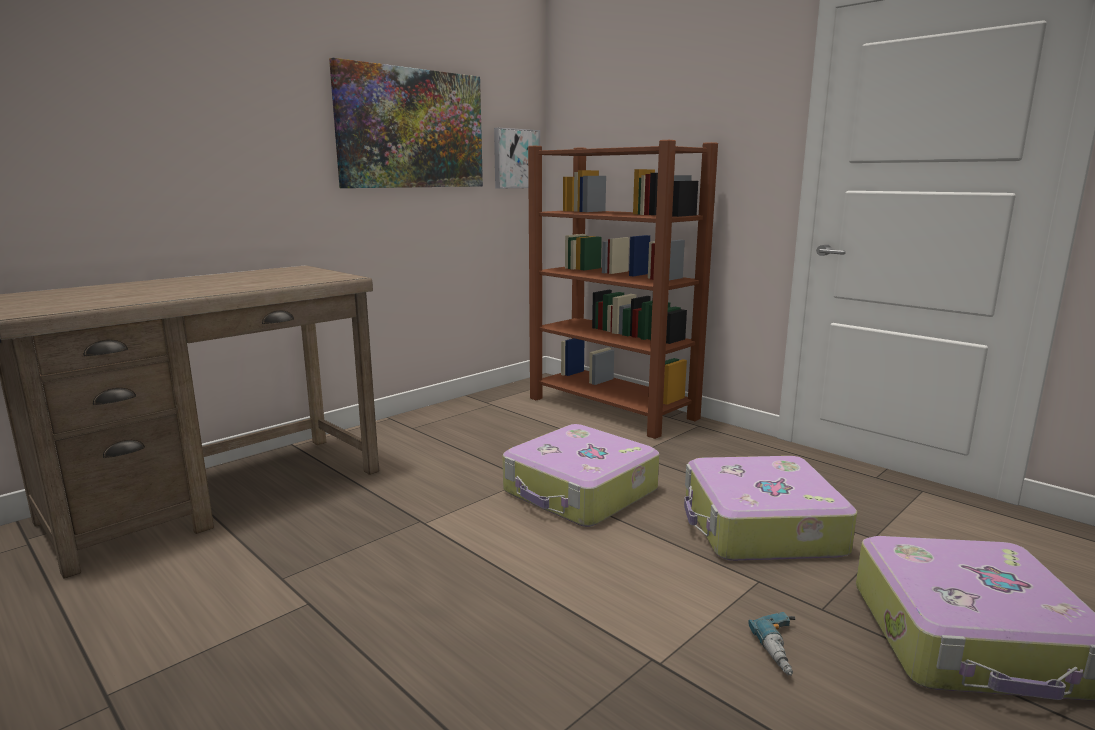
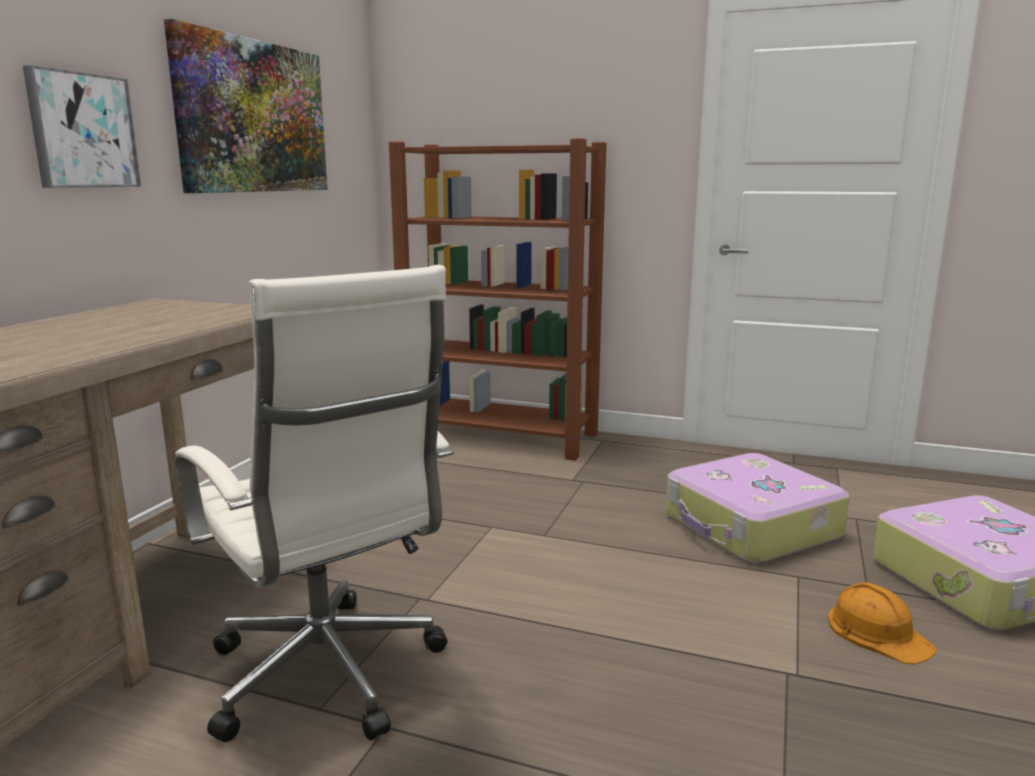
camera: 25 degrees left, 0 degrees up
(308, 560) = (330, 677): none -> white office chair
(515, 158) = (352, 156): picture -> picture (82, 131)
(580, 492) = (559, 529): suitcase -> none
(785, 651) = (878, 632): power drill -> orange hard hat

